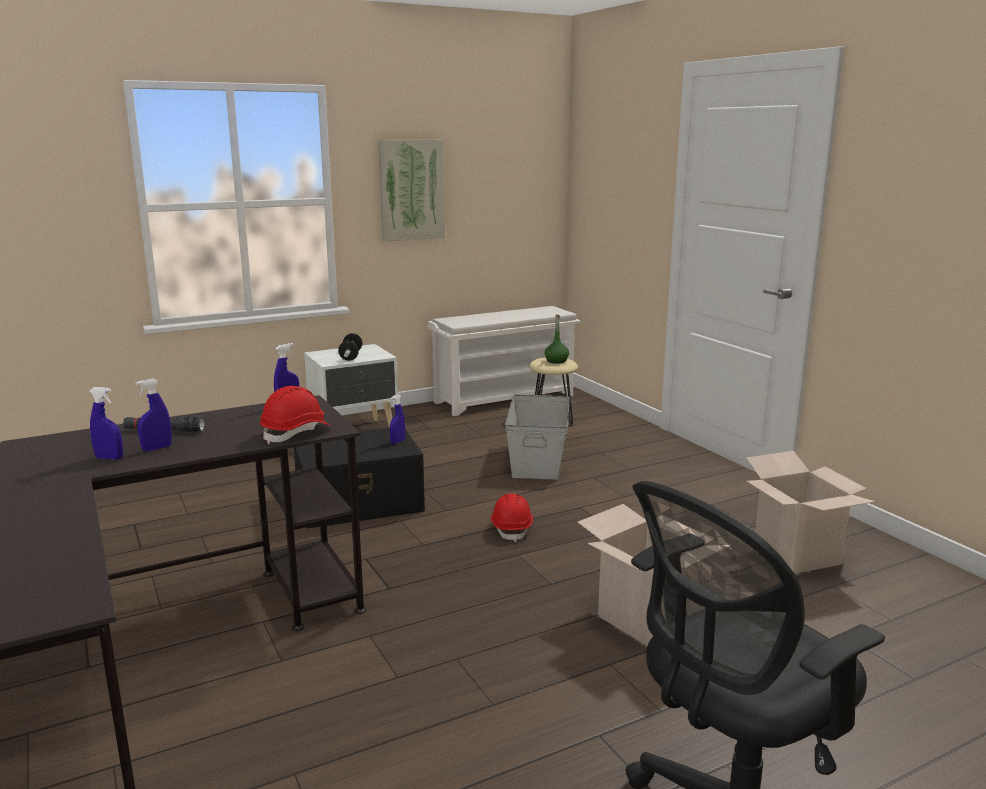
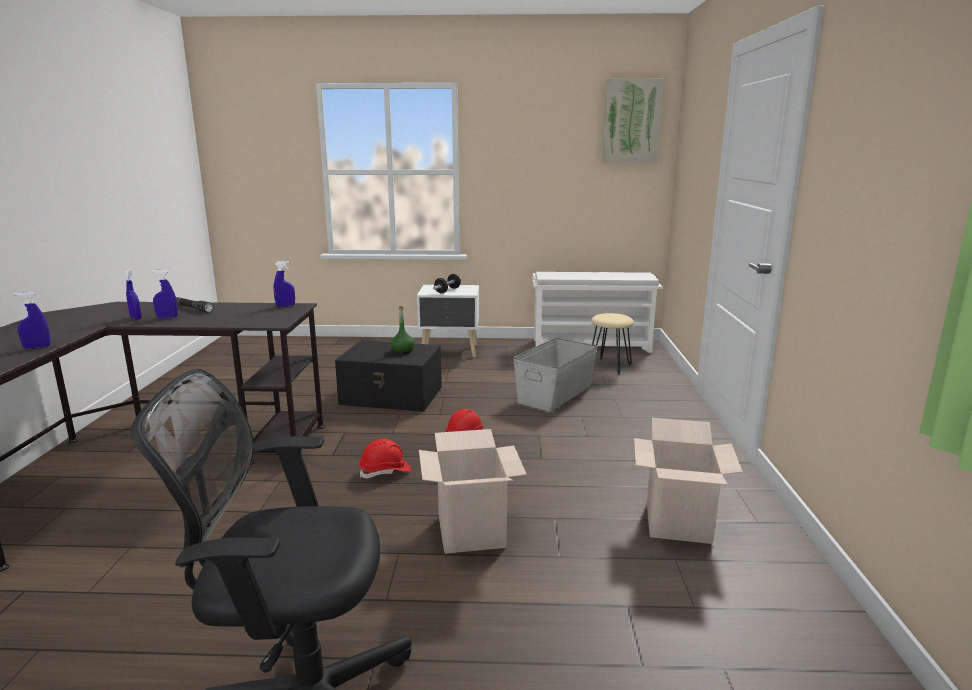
camera: 30 degrees right, 0 degrees up
(296, 433) = (251, 322): red hard hat -> red hard hat (385, 471)
(398, 442) = (419, 354): blue spray bottle -> blue spray bottle (37, 347)
(411, 190) = (524, 166): picture -> picture (631, 122)
(556, 361) = (614, 317): green bottle -> green bottle (402, 351)

